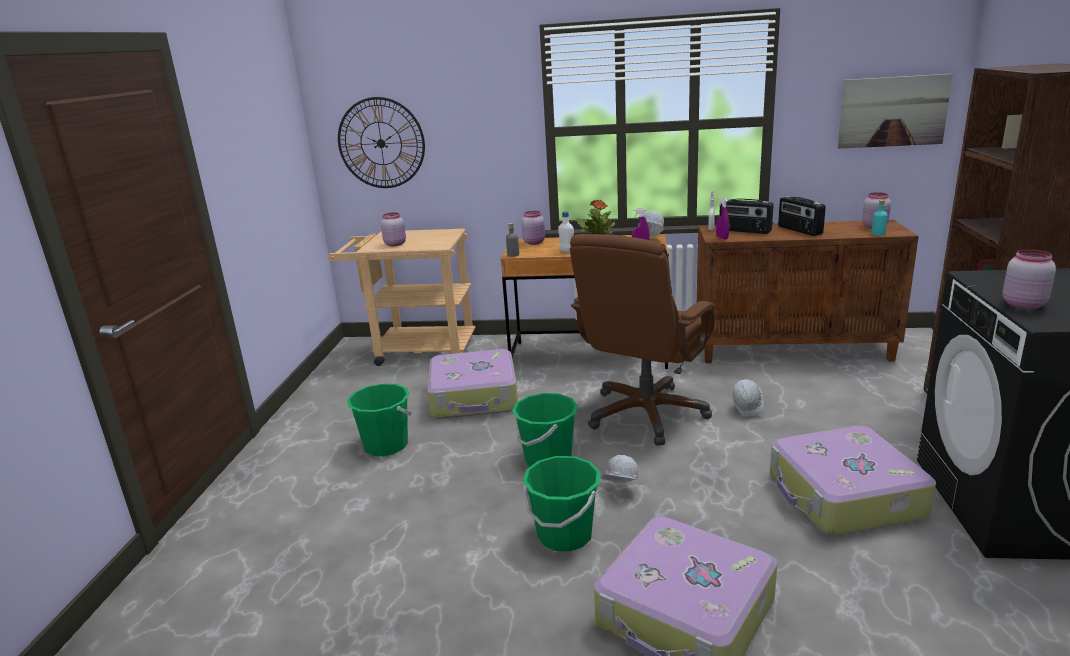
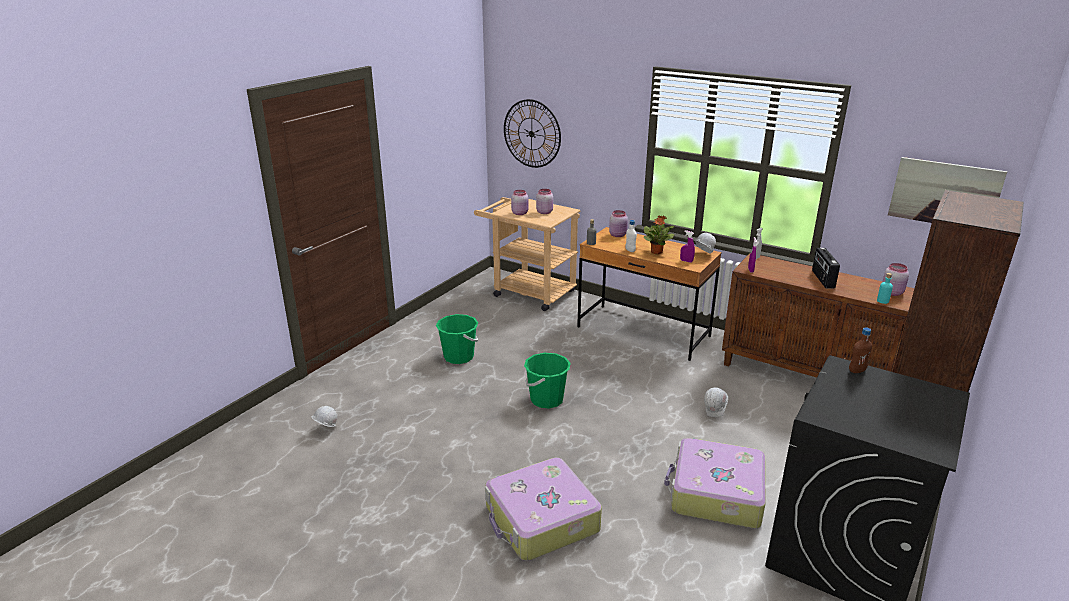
camera: 25 degrees right, 5 degrees up
(474, 397) = (537, 340): suitcase -> none
(564, 535) = (515, 450): green bucket -> none
(619, 491) = (572, 436): white hard hat -> white hard hat (326, 430)
(646, 414) = (639, 390): brown office chair -> none
(744, 231) = (778, 268): radio -> none
(998, 276) = (857, 371): none -> brown bottle
(1022, 304) = (829, 397): pink jar -> pink jar (544, 212)

